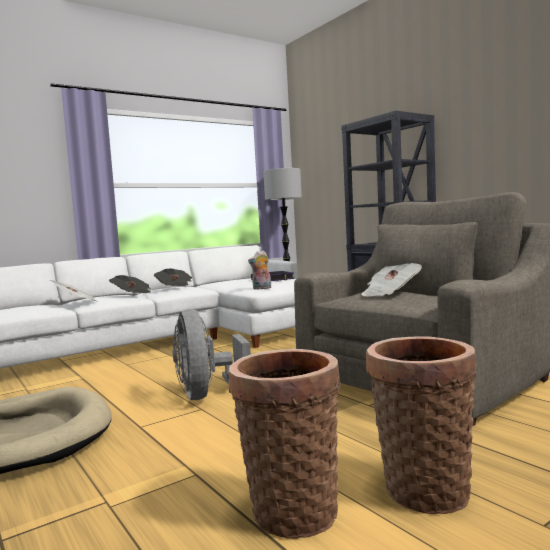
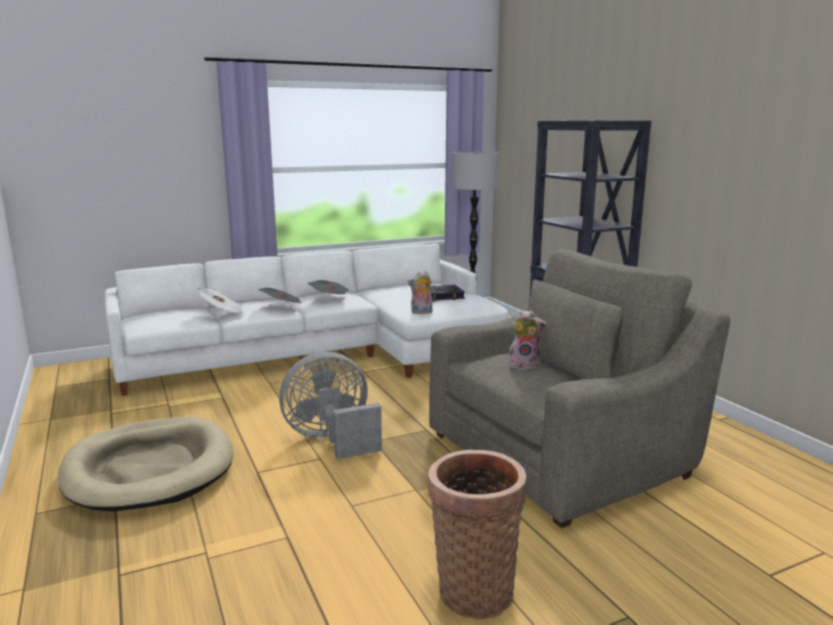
camera: 10 degrees right, 10 degrees up
(207, 394) = (332, 440): grey fan -> grey fan turned 75 degrees clockwise
(291, 509) = (351, 589): basket -> none
(390, 293) = (525, 366): newspaper -> plush toy

